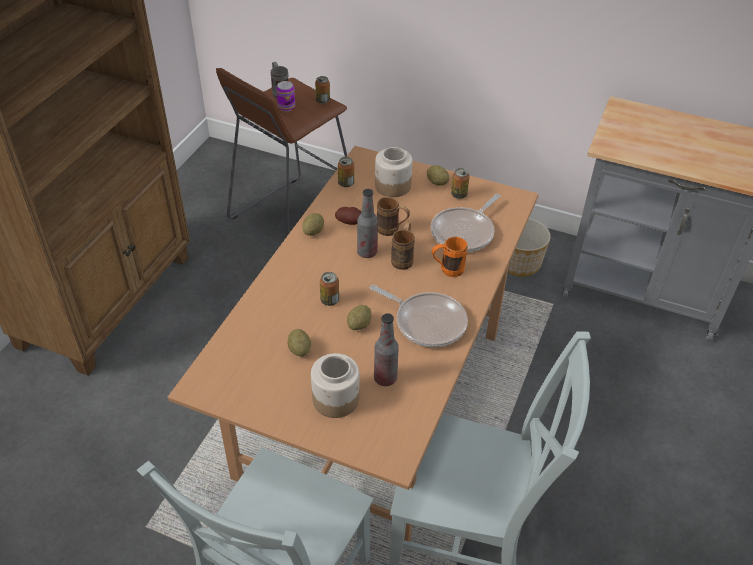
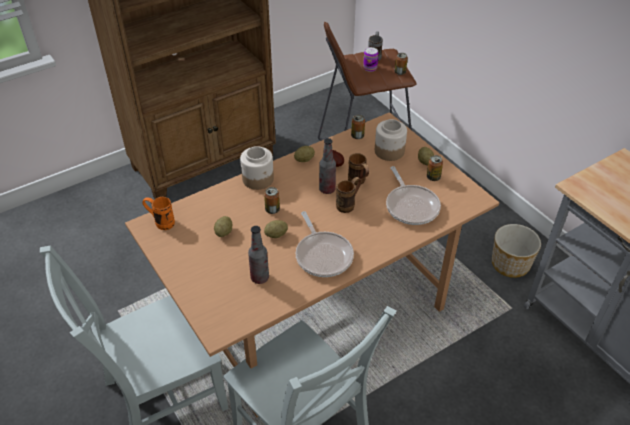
camera: 35 degrees right, 0 degrees up
(336, 399) = (217, 274): jar -> jar (258, 179)
(447, 270) = (371, 227): orange mug -> orange mug (161, 222)
(464, 232) = (411, 206): frying pan -> frying pan turned 90 degrees counterclockwise

